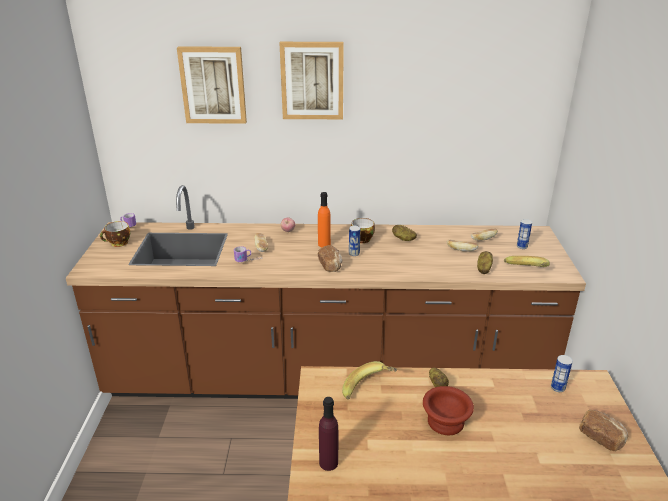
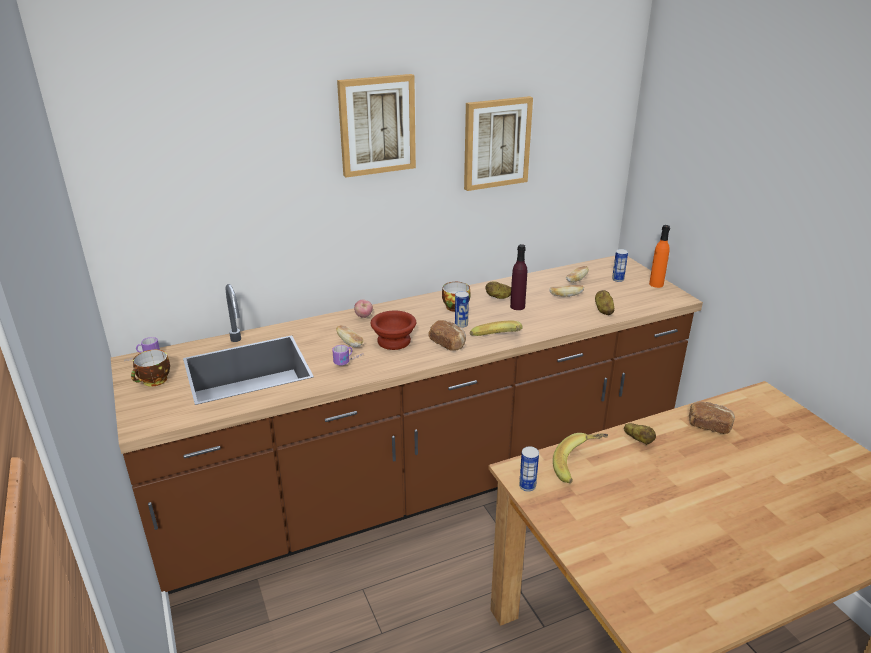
camera: 25 degrees left, 0 degrees up
(213, 85) = (253, 145): picture -> picture (496, 143)
(324, 244) = (419, 322): orange bottle -> orange bottle (656, 284)
(328, 462) = (605, 555): purple bottle -> purple bottle (517, 306)
(447, 421) = (677, 473): brown bowl -> brown bowl (395, 341)
(525, 272) = (643, 304): banana -> banana (497, 341)
(557, 388) = (741, 409): can -> can (527, 486)
(601, 437) = (810, 443): bread -> bread (709, 425)

